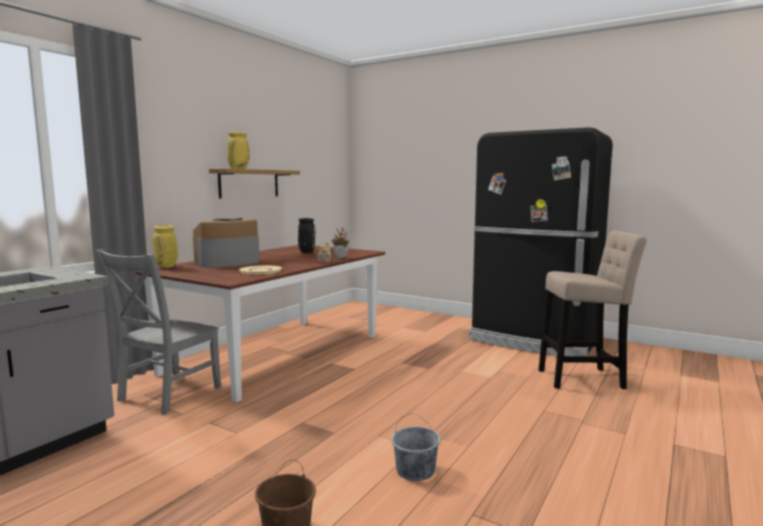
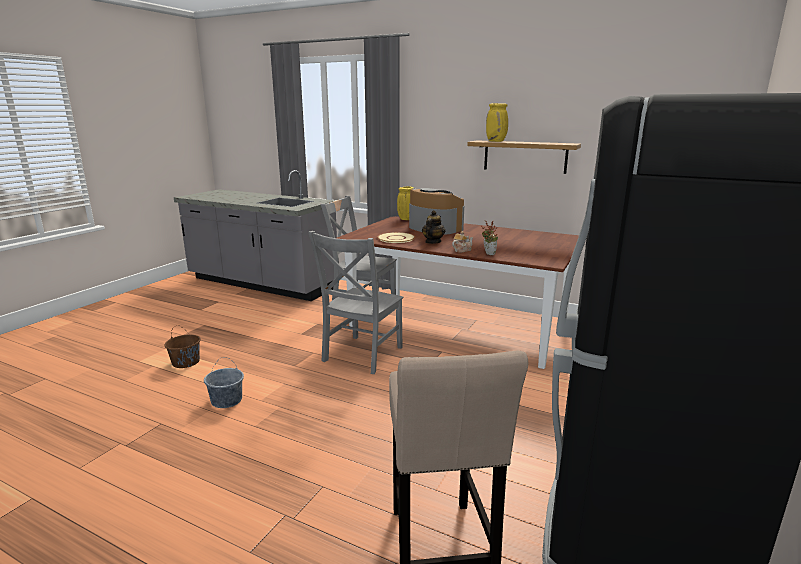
camera: 85 degrees right, 10 degrees up
(288, 264) = (432, 242): none -> teapot
(306, 252) = (518, 241): black vase -> none
(323, 396) = (361, 355): none -> grey chair

